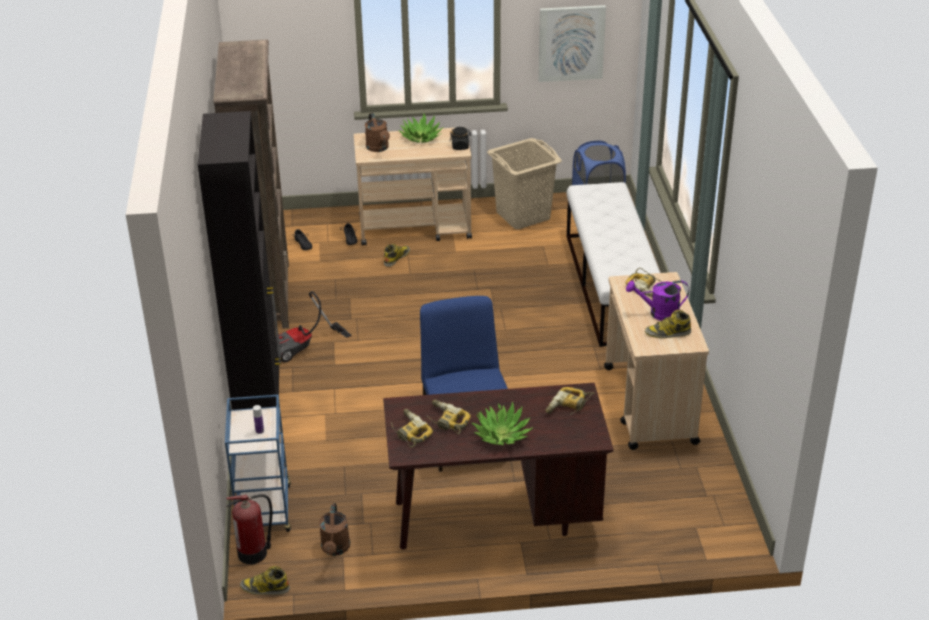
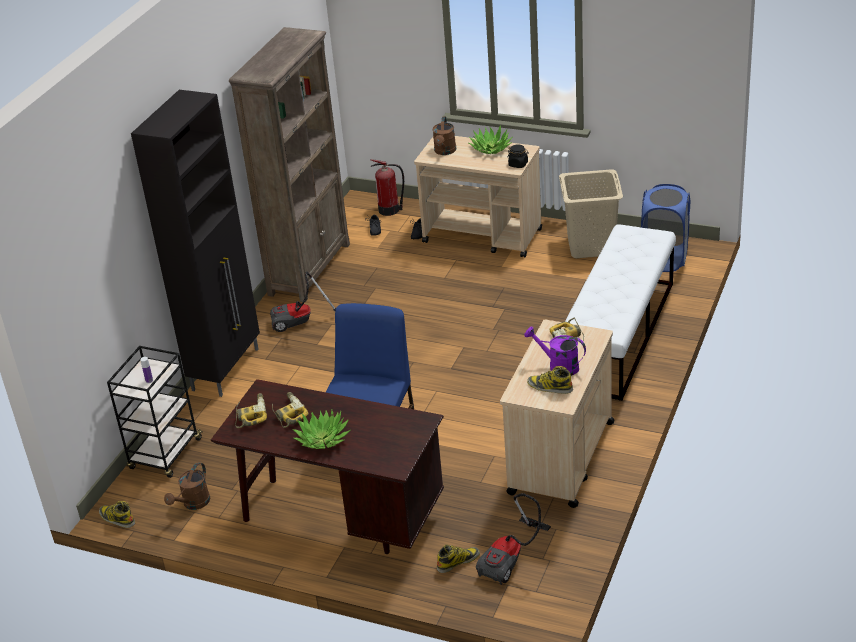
camera: 30 degrees right, 0 degrees up
(254, 552) = (131, 487): fire extinguisher -> fire extinguisher (390, 210)
(264, 511) = (165, 455): blue cart -> black cart
(396, 258) = (444, 260): boot -> boot (458, 561)
(569, 406) = (401, 431): power drill -> none
(571, 43) = (654, 79): picture -> none
(681, 504) = (512, 559): none -> vacuum cleaner

